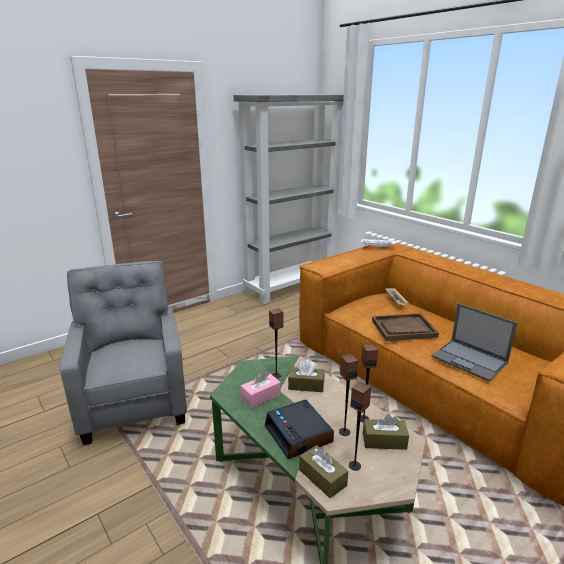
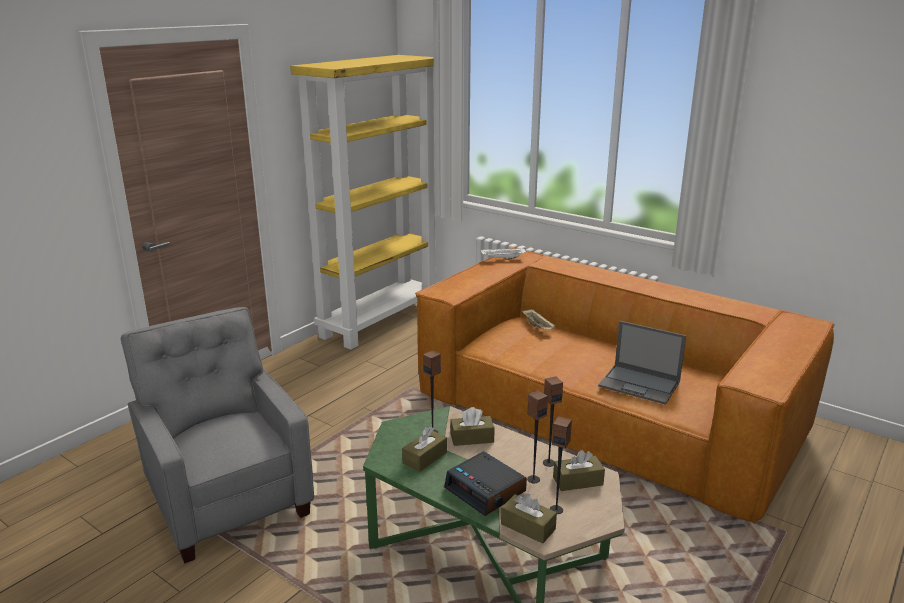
camera: 15 degrees left, 0 degrees up
(261, 396) = (425, 458): pink tissue box -> brown tissue box
(291, 286) = (379, 320): grey bookcase -> yellow bookcase
(403, 329) = (557, 358): brown tray -> none

